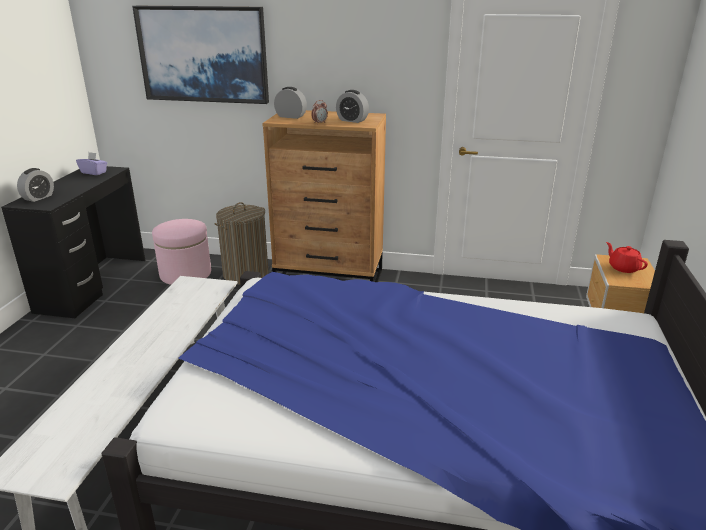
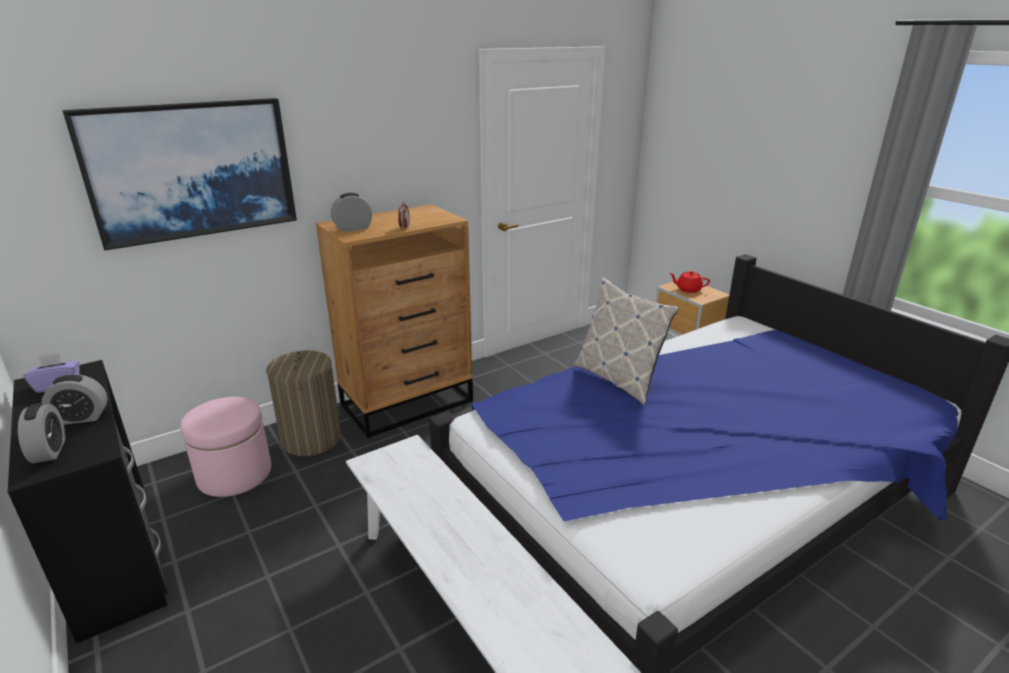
camera: 45 degrees left, 0 degrees up
(352, 120) = (425, 218): alarm clock -> alarm clock (81, 417)
(395, 303) = (618, 379): none -> pillow

